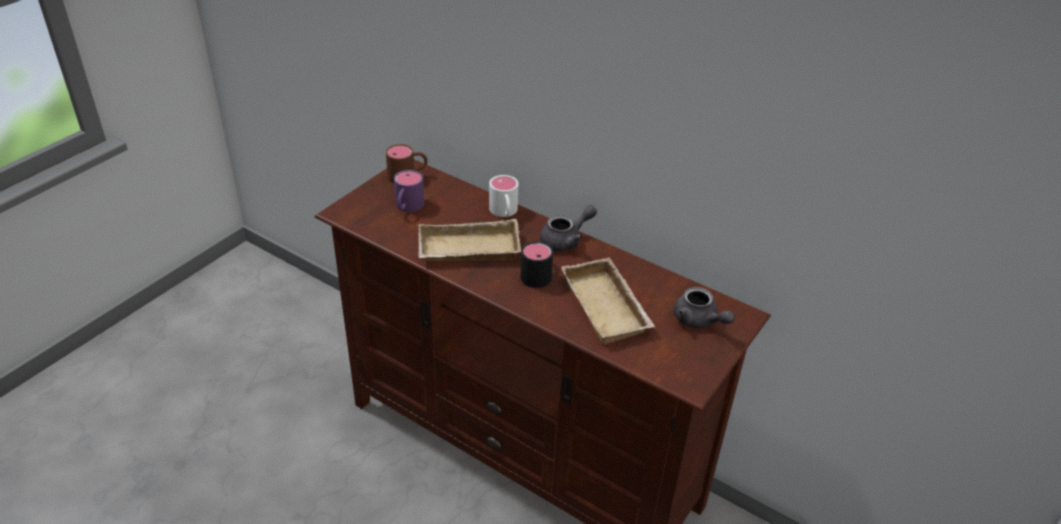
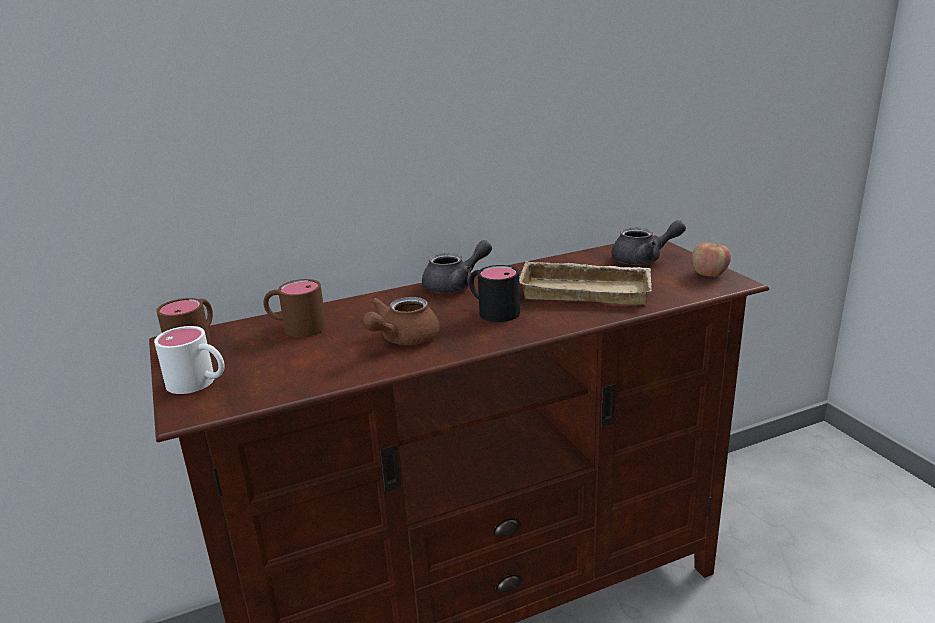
camera: 55 degrees left, 15 degrees down
(407, 207) = (260, 358): purple mug -> none
(453, 201) = (296, 327): none -> brown mug
(467, 250) = (402, 339): beige tray -> brown teapot
(504, 212) = (362, 304): white mug -> white mug (199, 383)
(566, 240) = (456, 285): grey teapot -> grey teapot turned 60 degrees clockwise
(696, 367) = (709, 274): none -> apple

